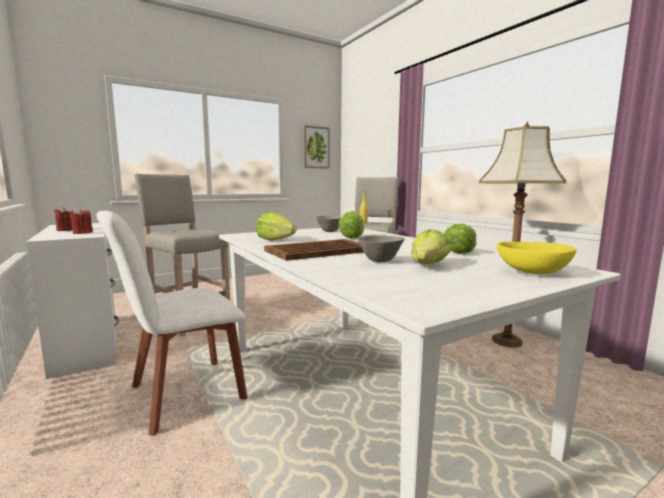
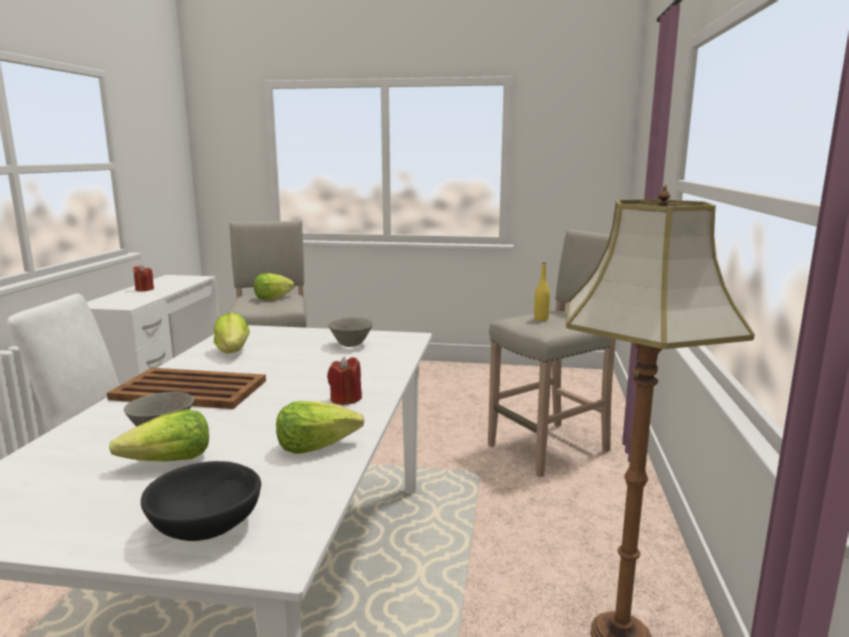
camera: 40 degrees right, 5 degrees up
(82, 233) = (137, 298): red candle -> red candle (345, 399)
(316, 147) = (575, 156): picture -> none
(352, 237) = (328, 367): lettuce -> lettuce (272, 298)
(531, 272) = (207, 526): yellow bowl -> black bowl

